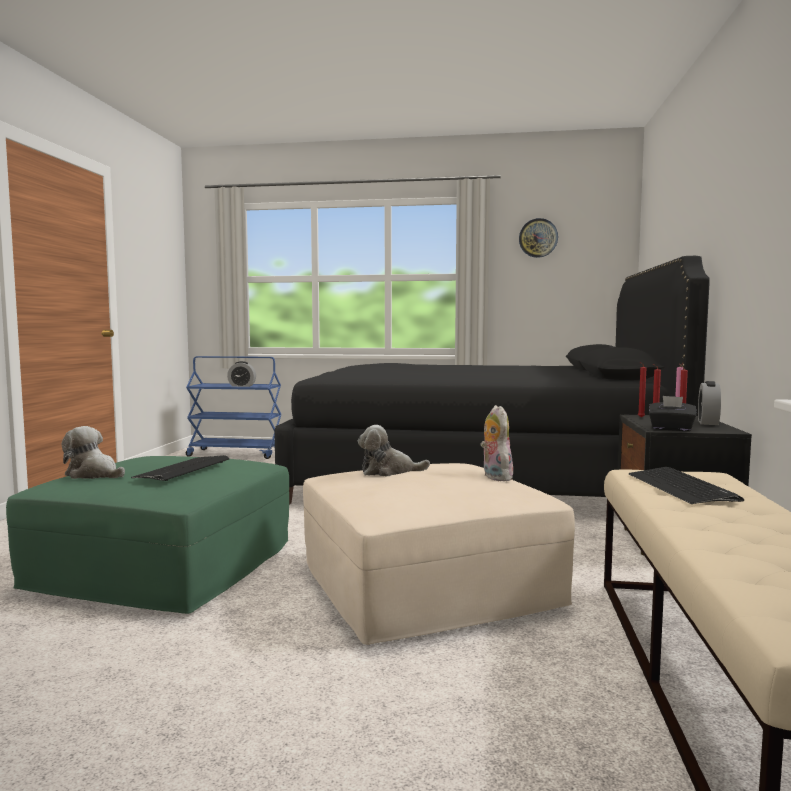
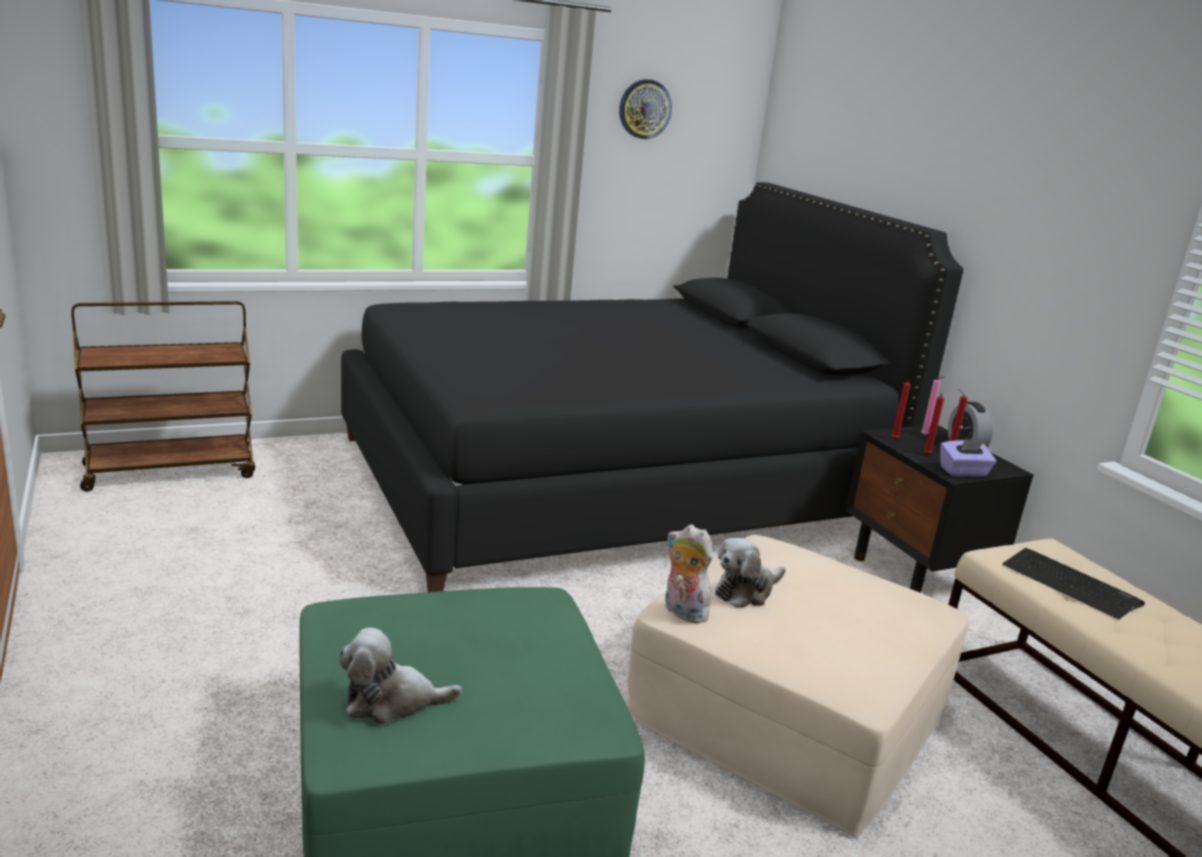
camera: 35 degrees left, 15 degrees up
(183, 469) = (512, 655): keyboard -> none
(236, 454) = (171, 471): blue cart -> brown cart
(242, 386) = (189, 358): alarm clock -> none
(494, 477) = (851, 574): plush toy -> plush toy (682, 612)
(671, 429) = (963, 472): black tissue box -> purple tissue box

